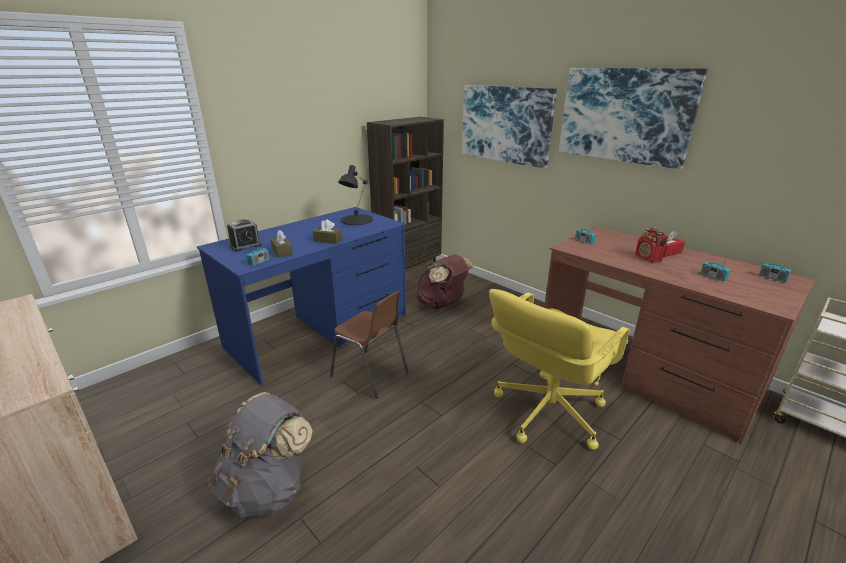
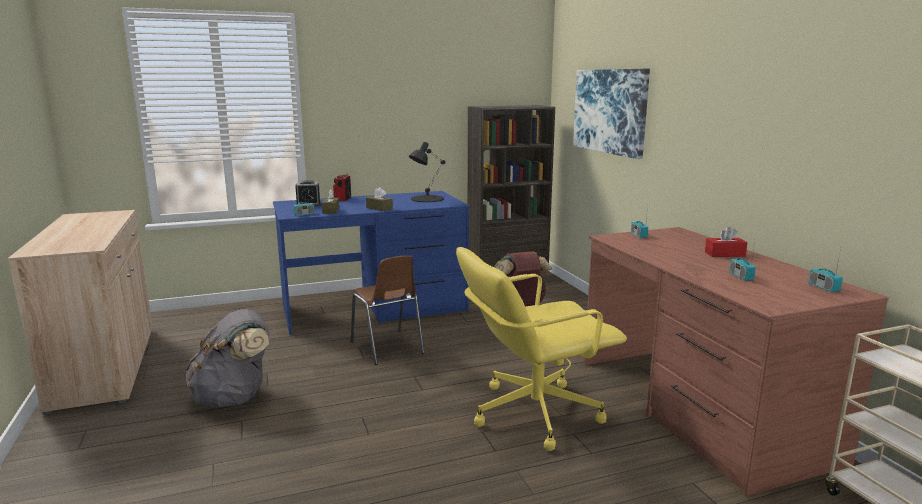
camera: 25 degrees right, 10 degrees down
(624, 115) = (706, 95): picture -> none
(648, 258) = (689, 255): radio -> radio (342, 199)

